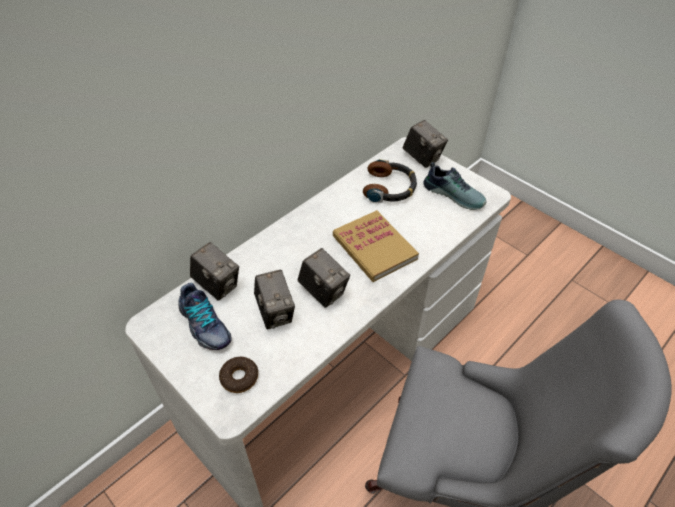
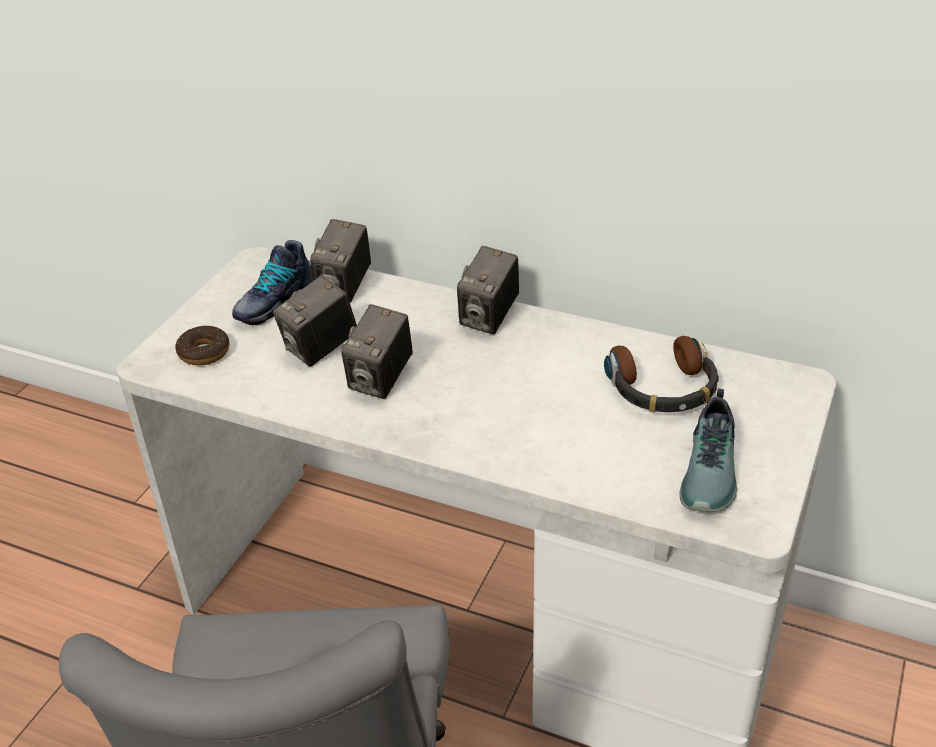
camera: 70 degrees right, 10 degrees down
(374, 247) = (502, 406): book -> none
(422, 158) = (784, 408): camera -> camera (489, 318)

